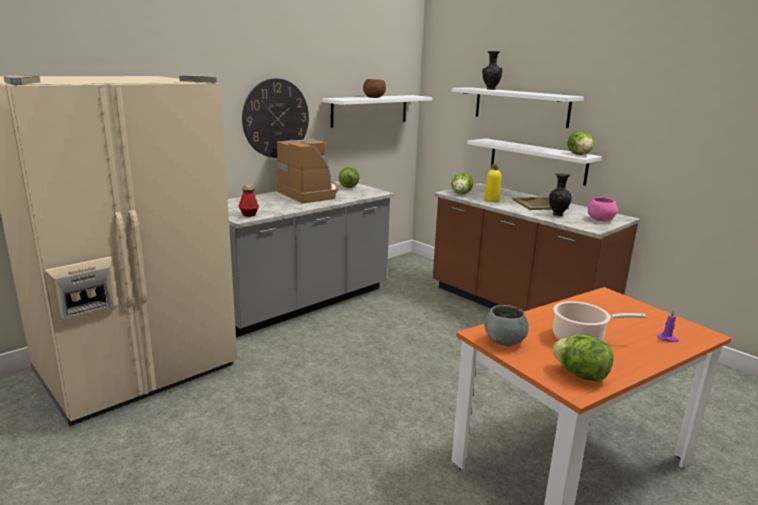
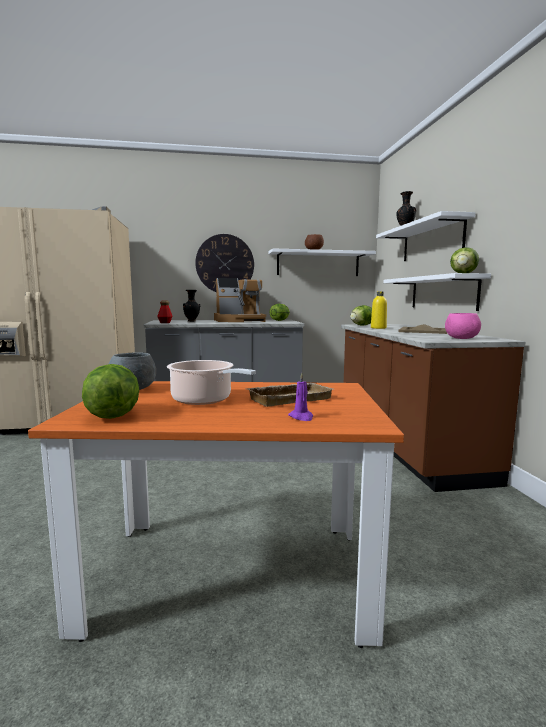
camera: 35 degrees right, 10 degrees down
(310, 194) = (239, 321): coffee machine -> coffee machine turned 75 degrees clockwise
(557, 214) = (419, 334): black vase -> black vase (192, 321)
(617, 320) = (289, 398): none -> beige tray

